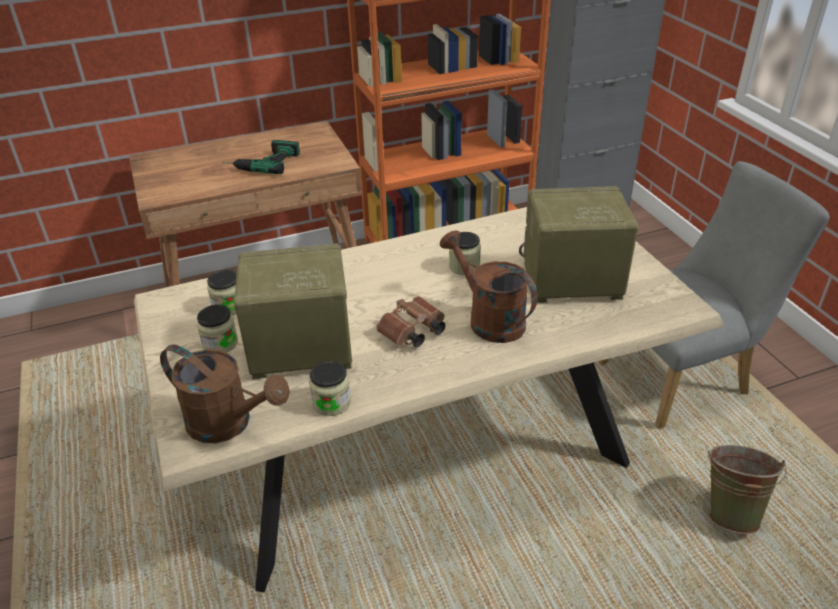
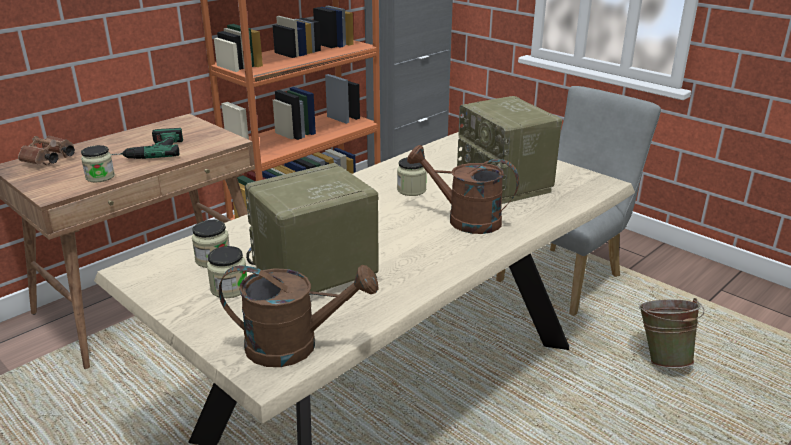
camera: 25 degrees left, 10 degrees down
(331, 402) = (381, 306): jar -> jar (100, 177)
(412, 333) = (408, 242): brown binoculars -> brown binoculars (49, 160)
(570, 281) = (505, 184): radio -> radio turned 90 degrees counterclockwise

